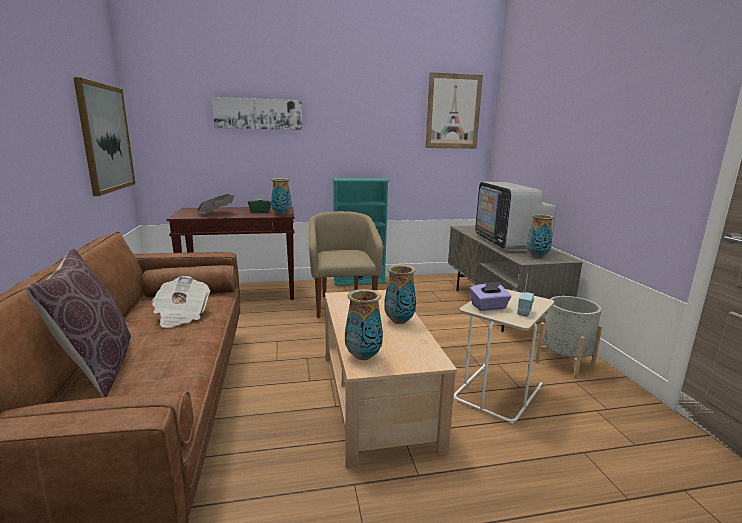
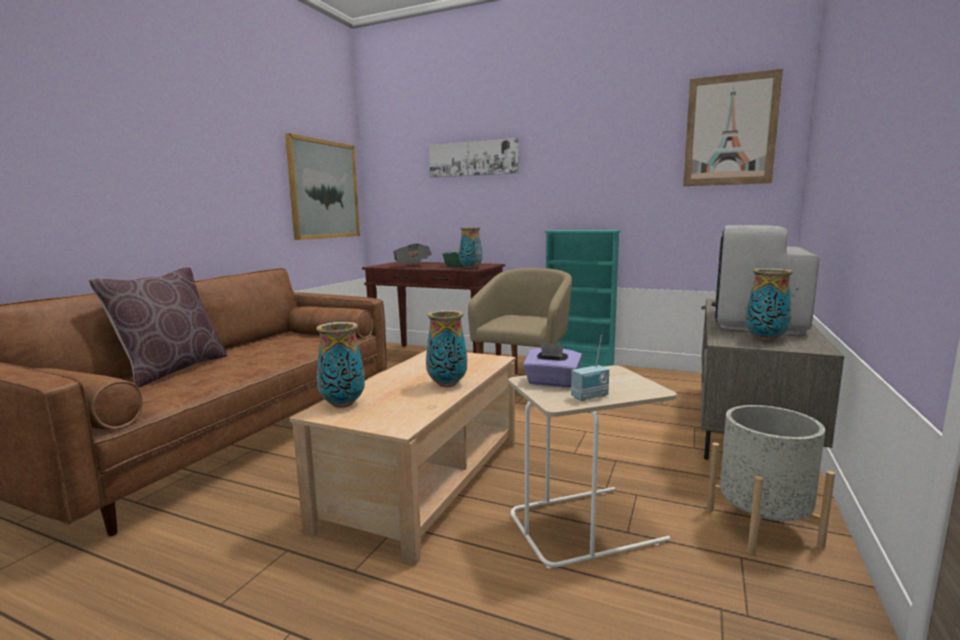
camera: 35 degrees right, 5 degrees down
(181, 315) = (286, 347): newspaper -> none

